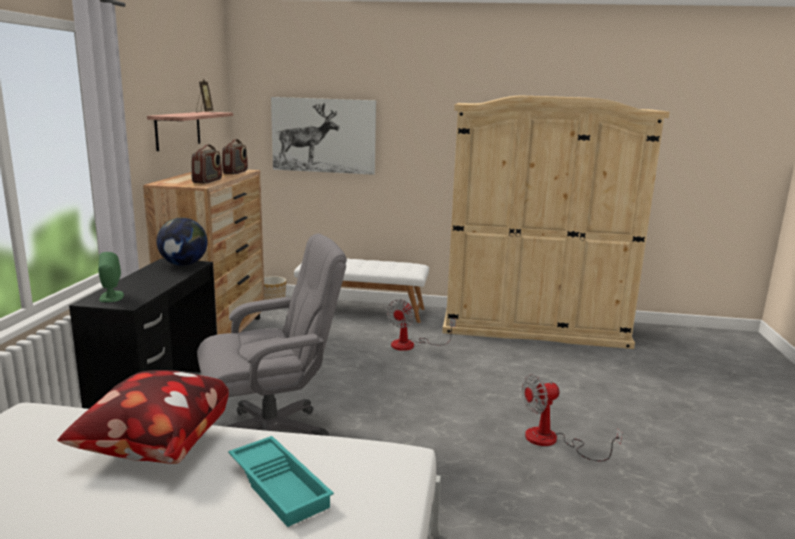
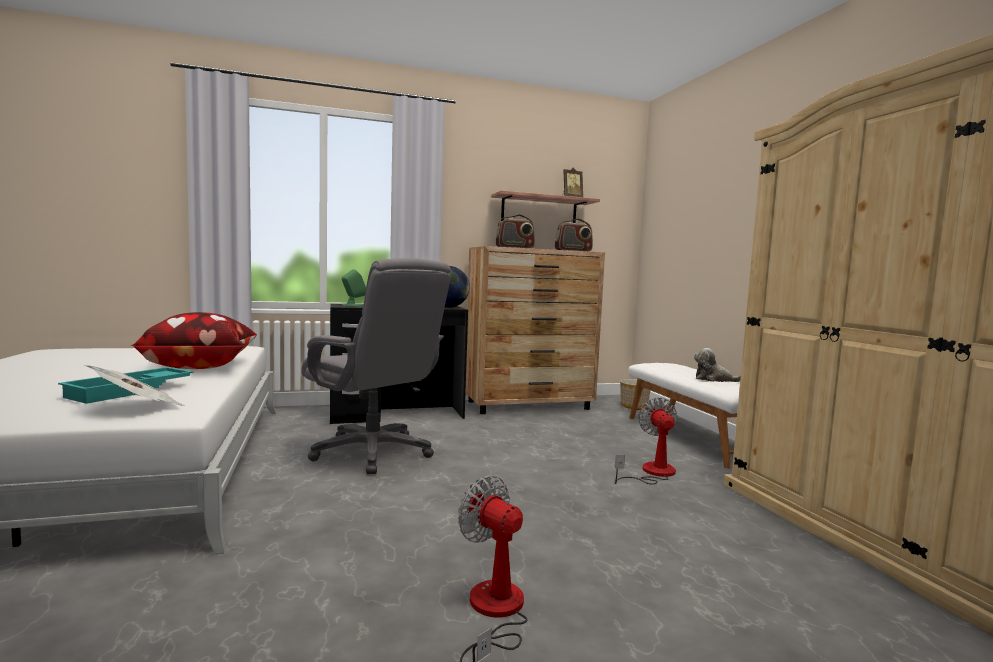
camera: 65 degrees right, 10 degrees down
(323, 135) = (702, 221): picture -> none
(366, 476) = (138, 408): none -> newspaper
(379, 265) = (713, 379): none -> plush toy
(411, 345) = (651, 473): fan -> fan turned 90 degrees clockwise

